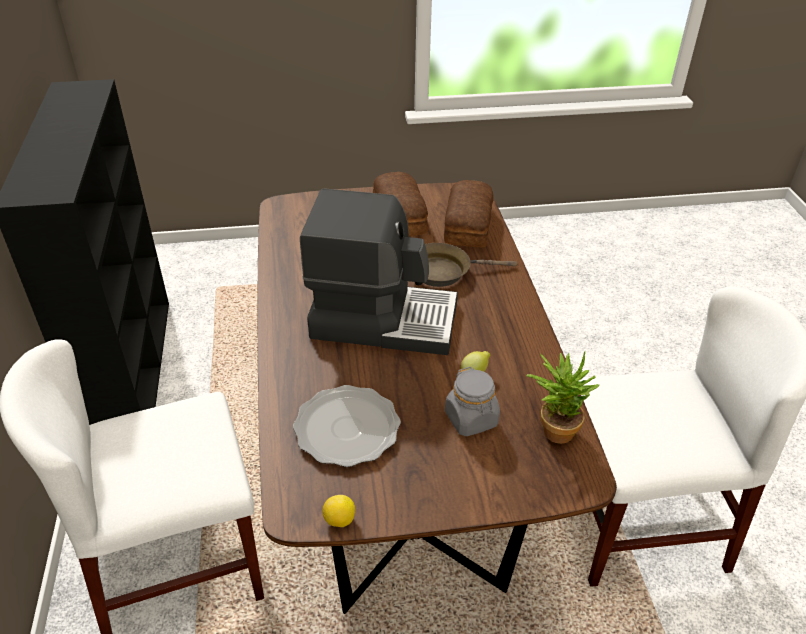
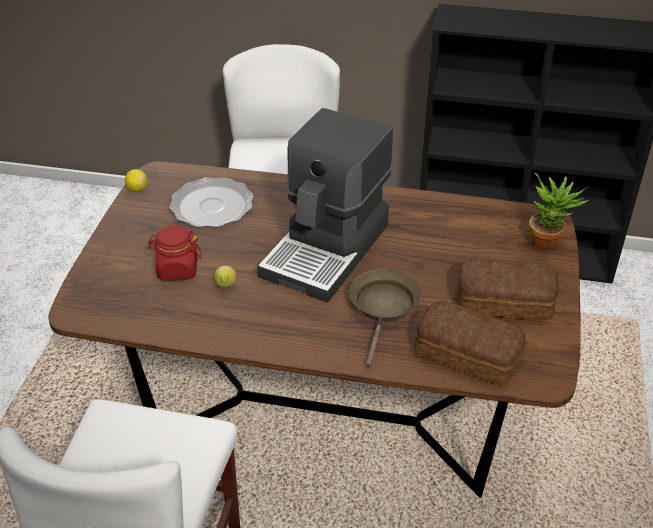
camera: 110 degrees right, 0 degrees up
(471, 419) = (177, 270): grey jar -> red jar
(554, 428) = (135, 314): potted plant -> potted plant (548, 240)

